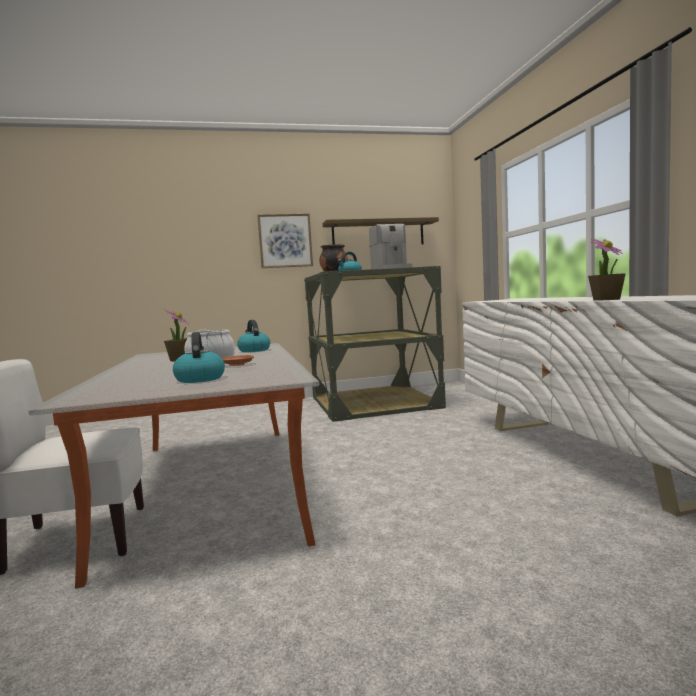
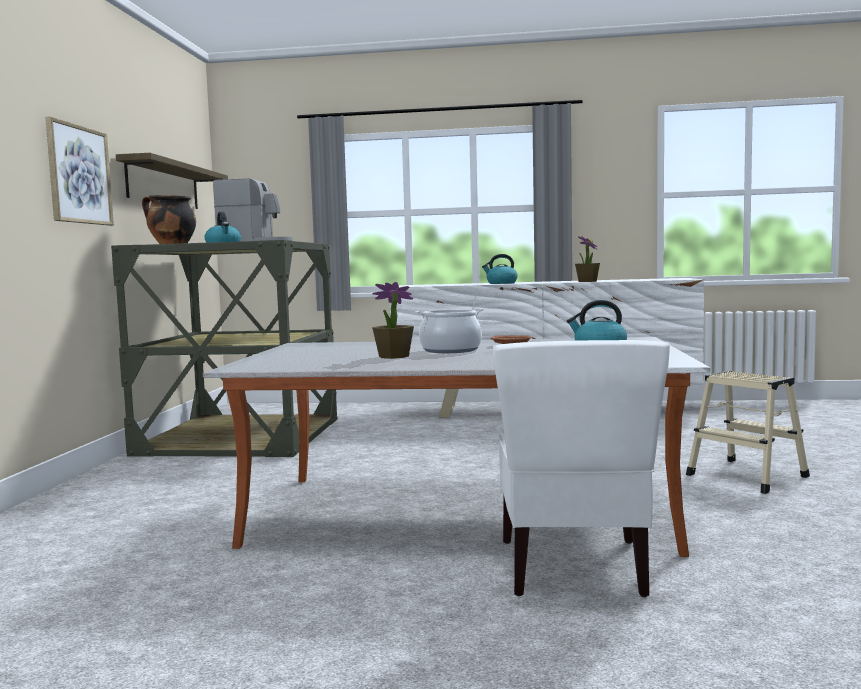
camera: 70 degrees left, 0 degrees up
(254, 350) = (366, 345): kettle -> kettle (501, 283)
(383, 617) = (747, 475): none -> beige step ladder

